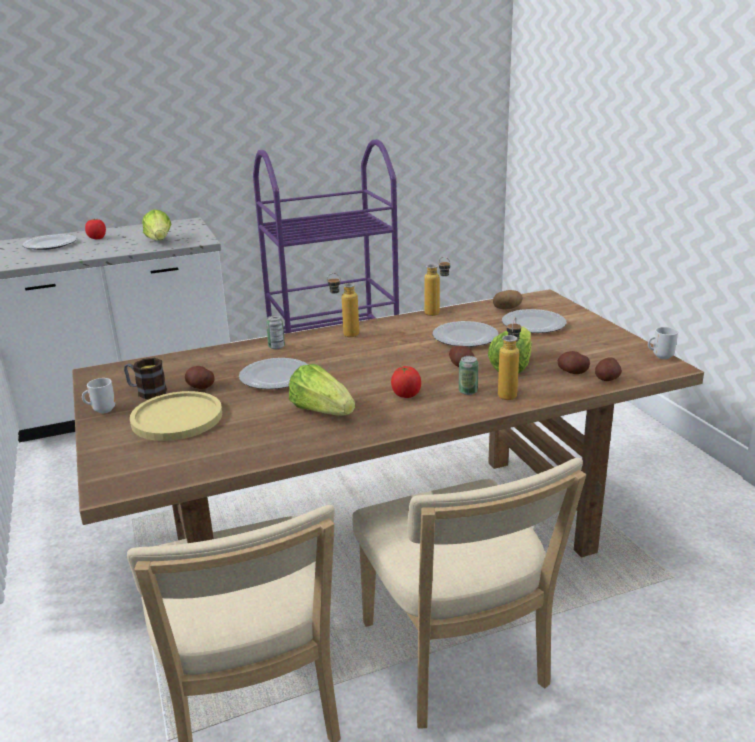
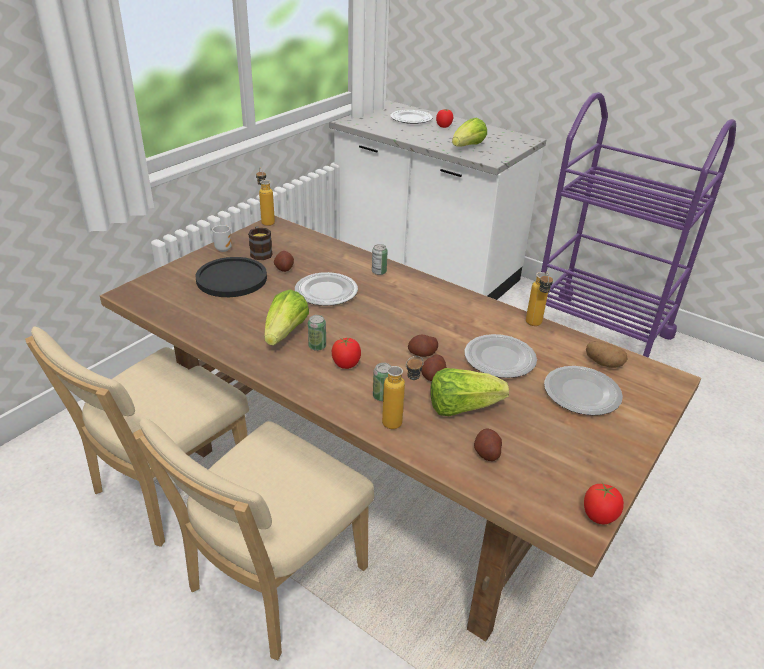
camera: 55 degrees right, 10 degrees up
(177, 418) = (231, 279): yellow plate -> black plate
(344, 334) = (434, 293): bottle -> bottle (266, 221)
(363, 401) = (317, 346): none -> can
(607, 379) = (494, 483): potato -> potato (422, 354)
(661, 356) = (599, 516): mug -> tomato

